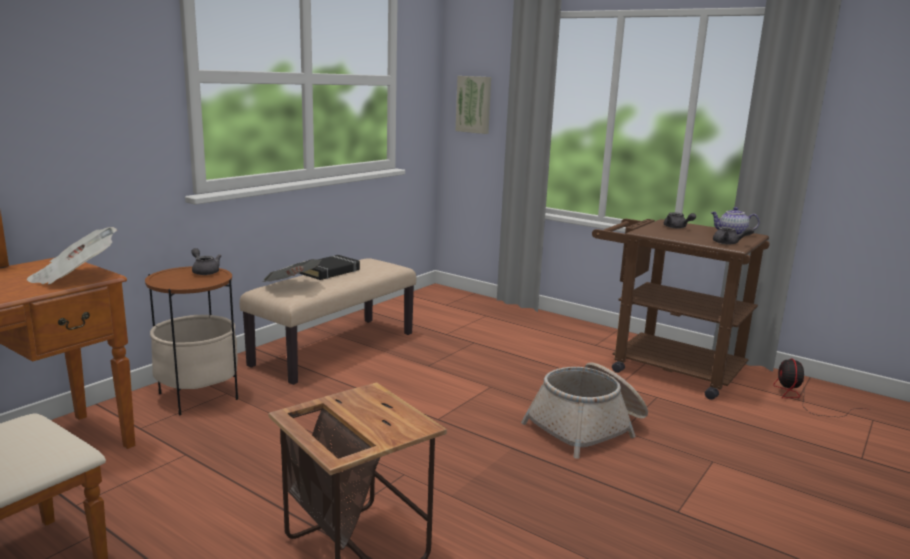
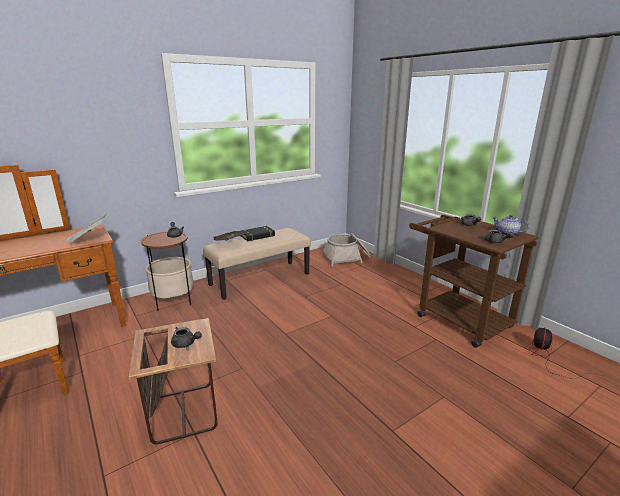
camera: 20 degrees right, 5 degrees up
(378, 418) = (186, 344): none -> grey teapot
(474, 104) = (366, 134): picture -> none
(588, 427) = (373, 355): basket -> basket (347, 258)

